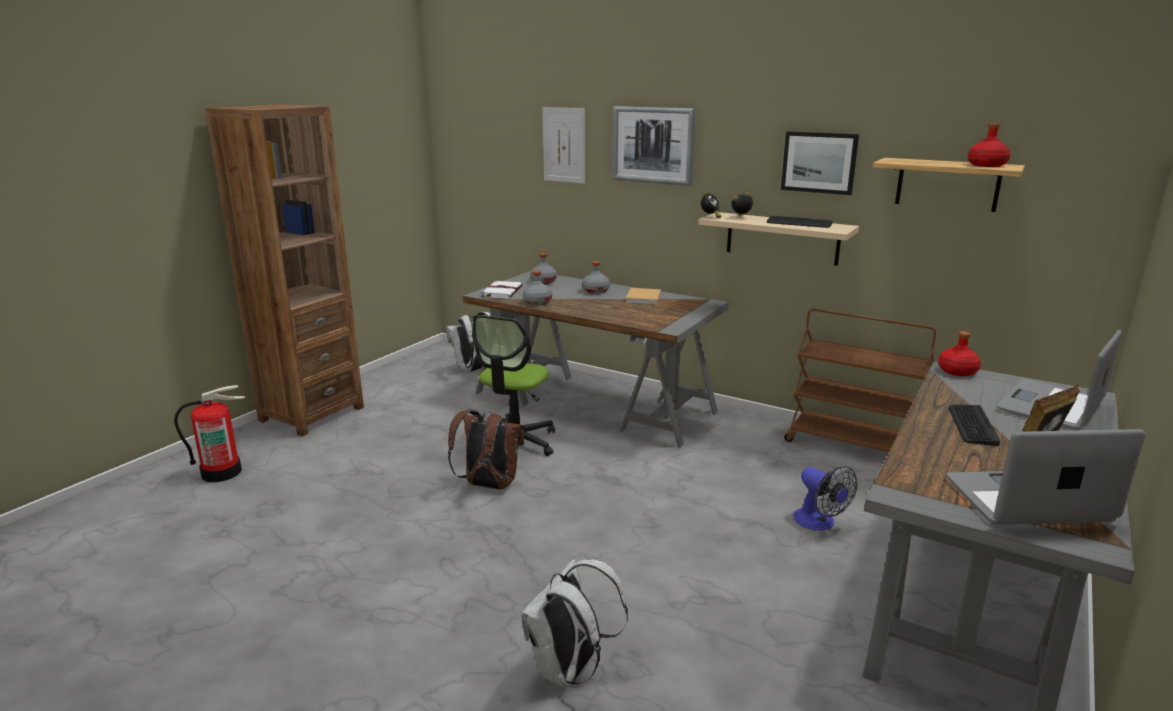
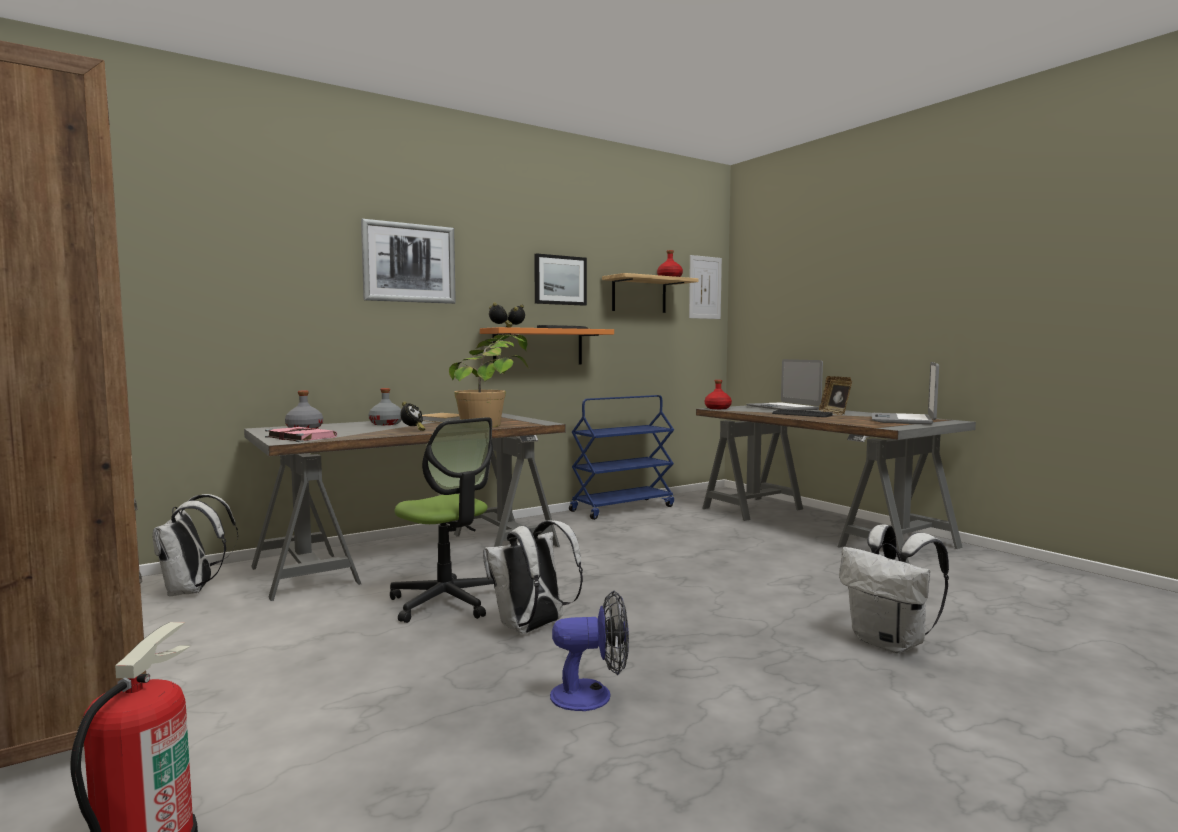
camera: 65 degrees left, 15 degrees down
(488, 485) = (532, 628): brown backpack -> white backpack
(502, 292) = (300, 437): white book -> pink book
(537, 302) = (374, 434): grey bottle -> none
(564, 145) = (289, 260): picture -> picture (705, 287)
(569, 305) = (412, 430): none -> alarm clock
(640, 316) = (493, 424): none -> potted plant
(782, 238) = (538, 347): beige shelf -> orange shelf
(819, 523) = (720, 537): fan -> fan (592, 695)
(852, 445) = (622, 508): brown cart -> blue cart

